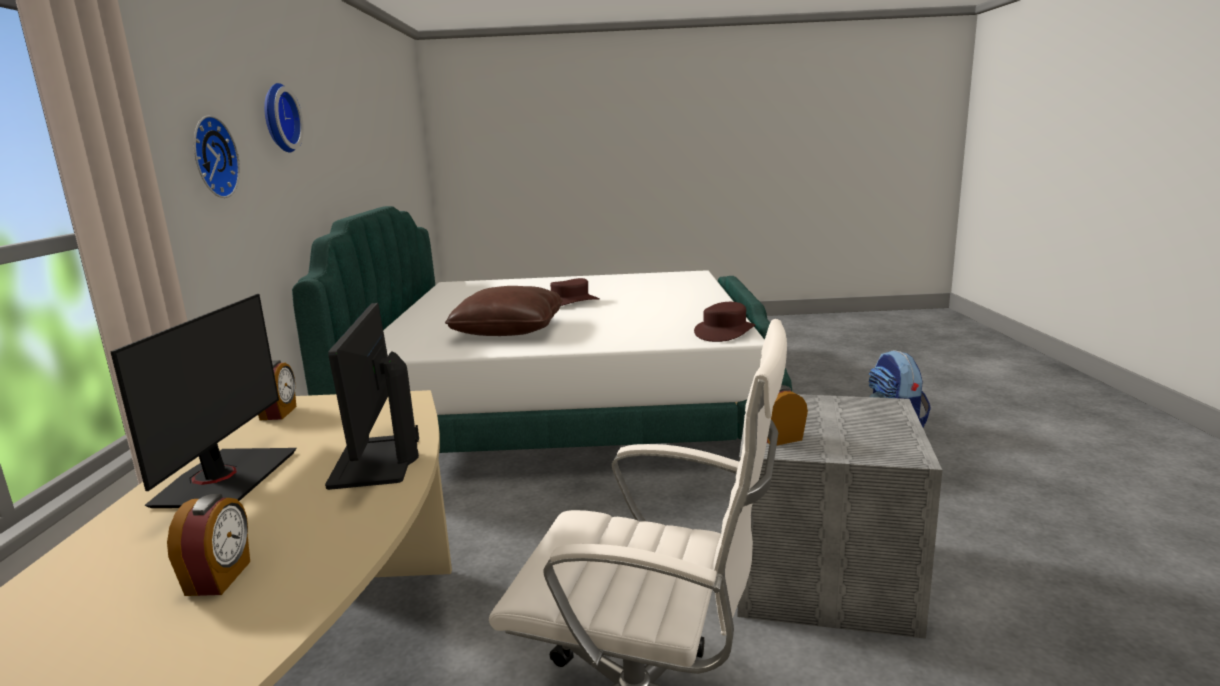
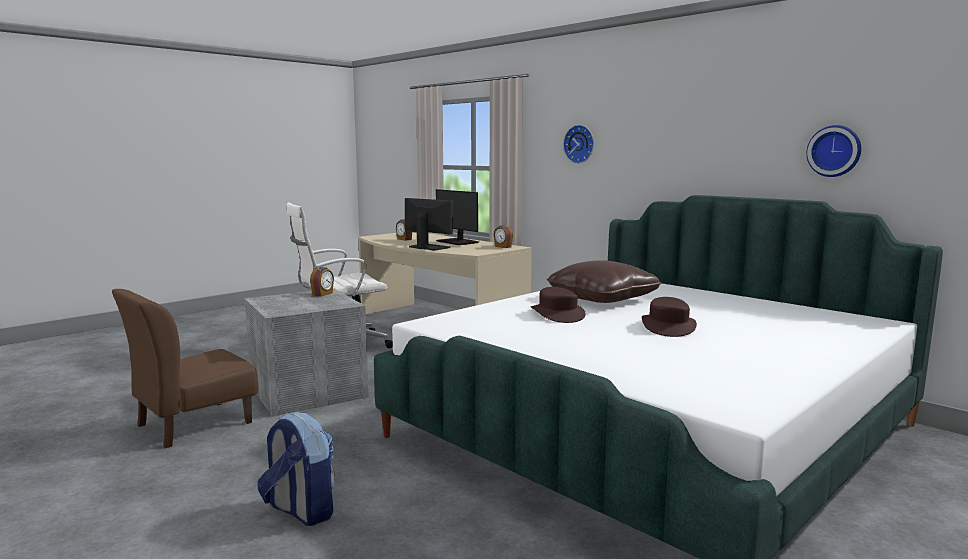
camera: 135 degrees right, 5 degrees down
(277, 118) = (651, 121): wall clock -> wall clock (834, 151)
(724, 332) = (445, 326): brown hat -> brown hat (557, 314)
(1021, 566) = (193, 424): none -> brown chair

